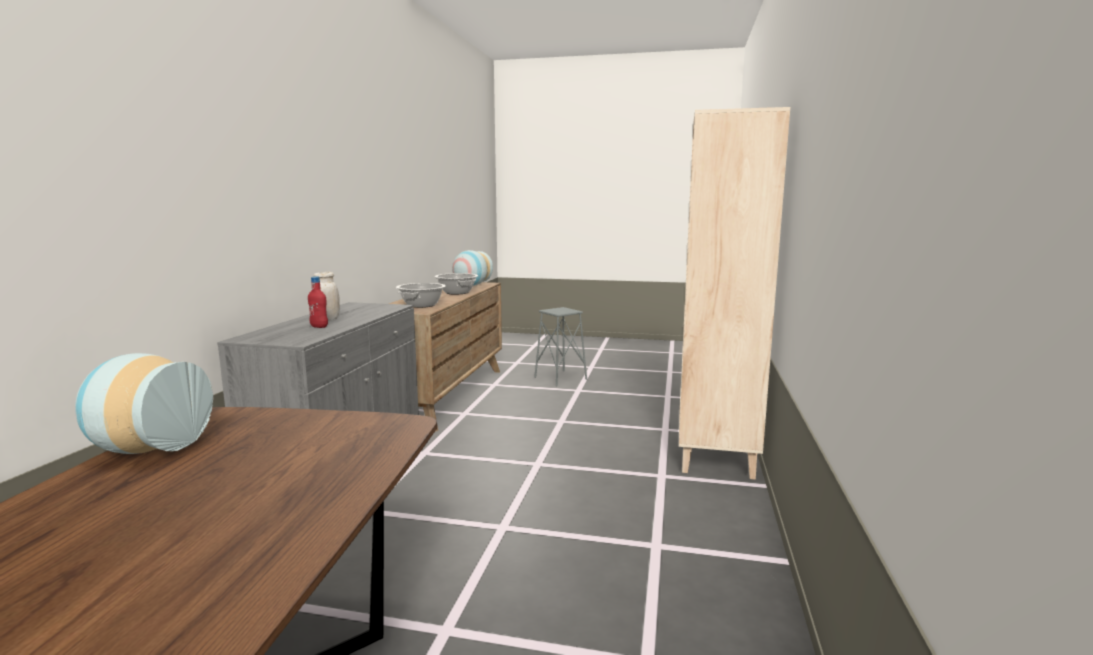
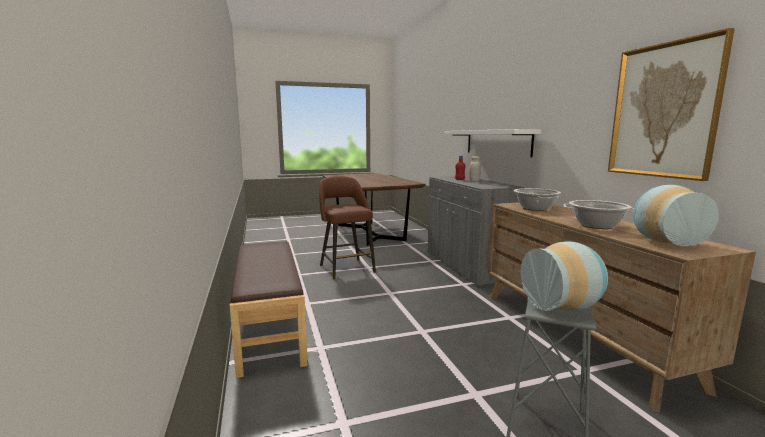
camera: 150 degrees right, 0 degrees up
(146, 449) = (405, 181): vase -> vase (564, 307)
(279, 245) = (497, 142): none -> white shelf
(415, 203) = (663, 111): none -> picture
(547, 537) = (346, 268): none -> brown stool
(717, 458) = (268, 325): beige bookcase -> brown bench

